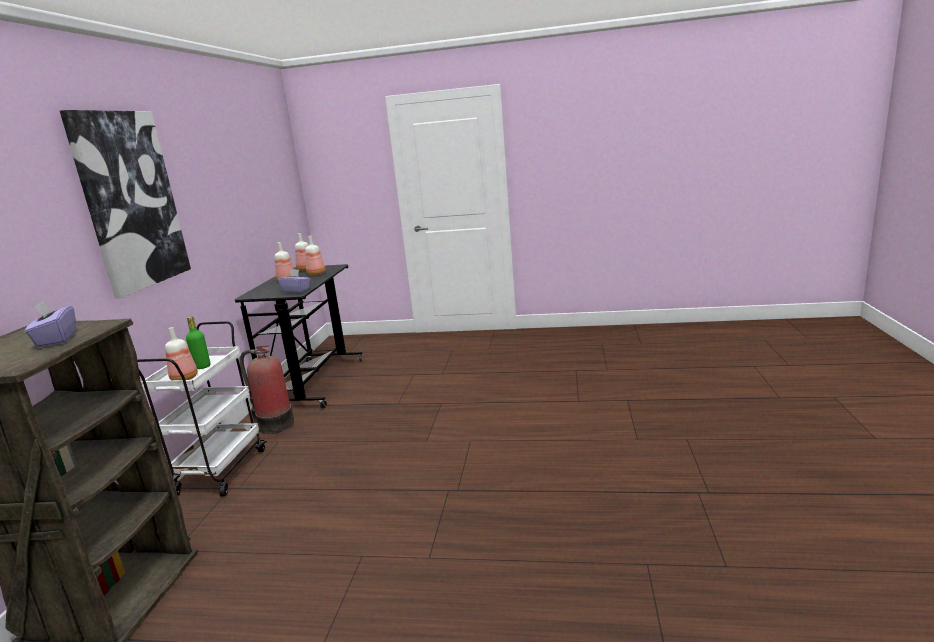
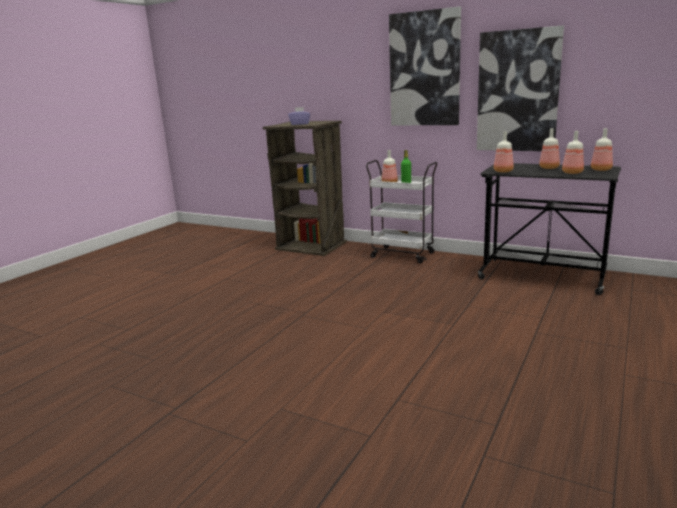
camera: 110 degrees right, 0 degrees up
(217, 216) = (518, 91): none -> picture
(274, 424) = (461, 264): fire extinguisher -> none
(296, 290) = (503, 171): purple tissue box -> bottle

